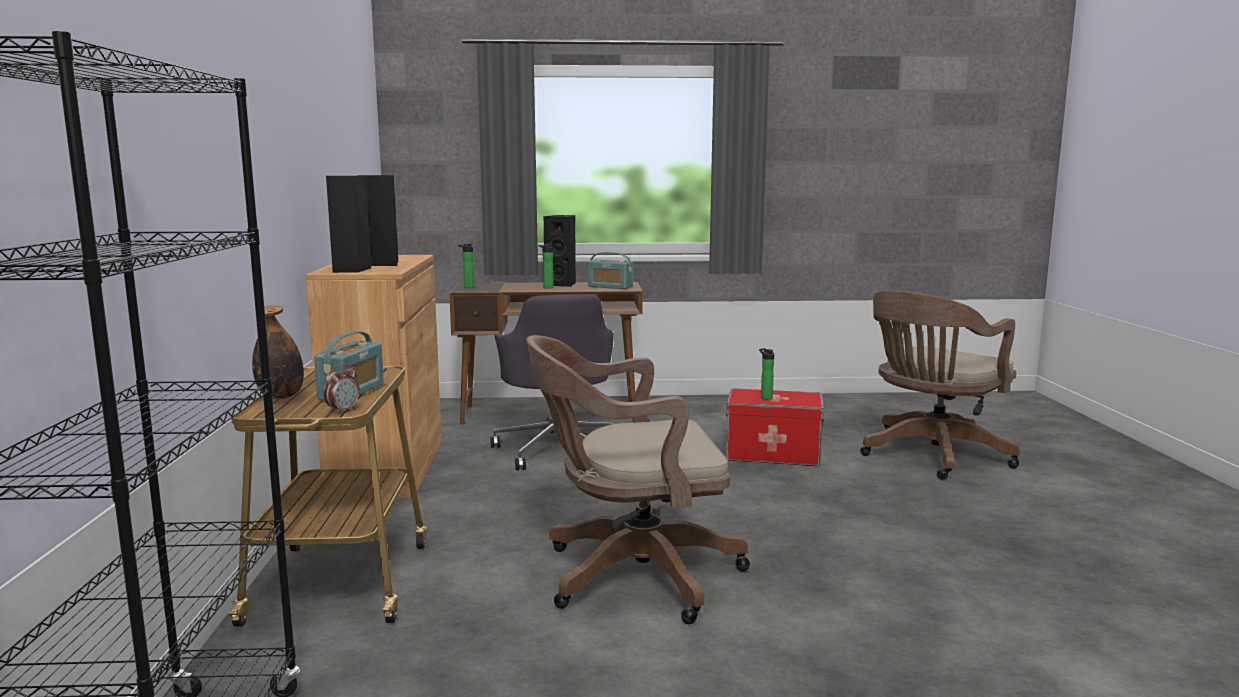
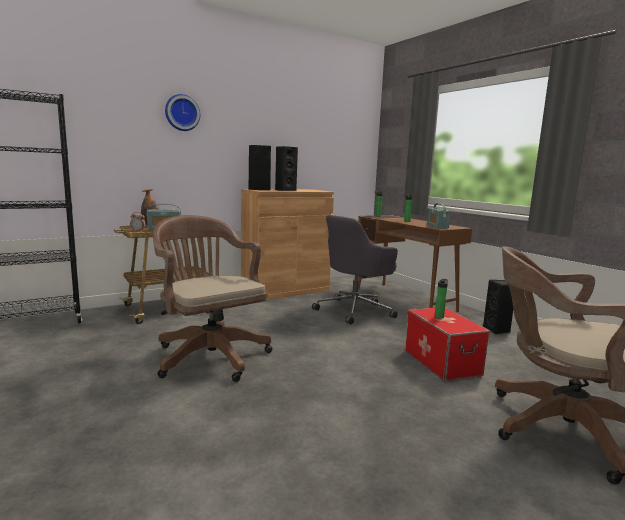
camera: 60 degrees right, 0 degrees up
(235, 107) = (182, 113): none -> wall clock
(562, 284) = (423, 222): black speaker -> black speaker (497, 330)

